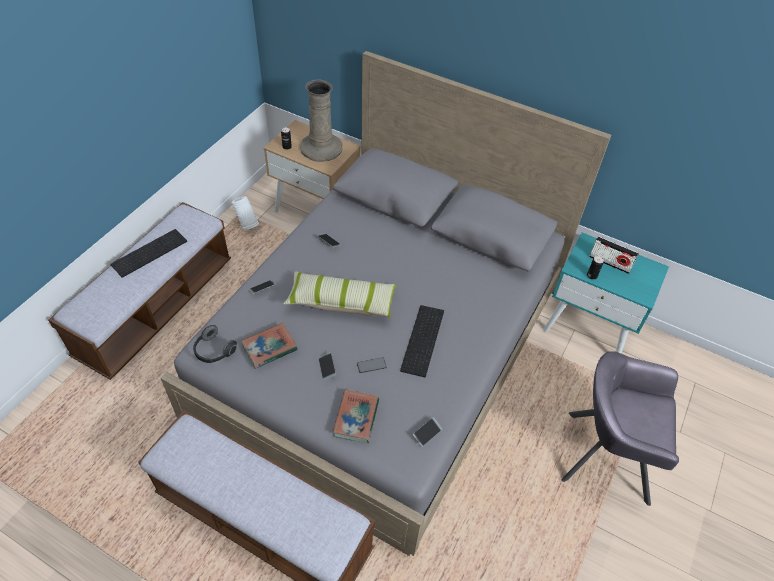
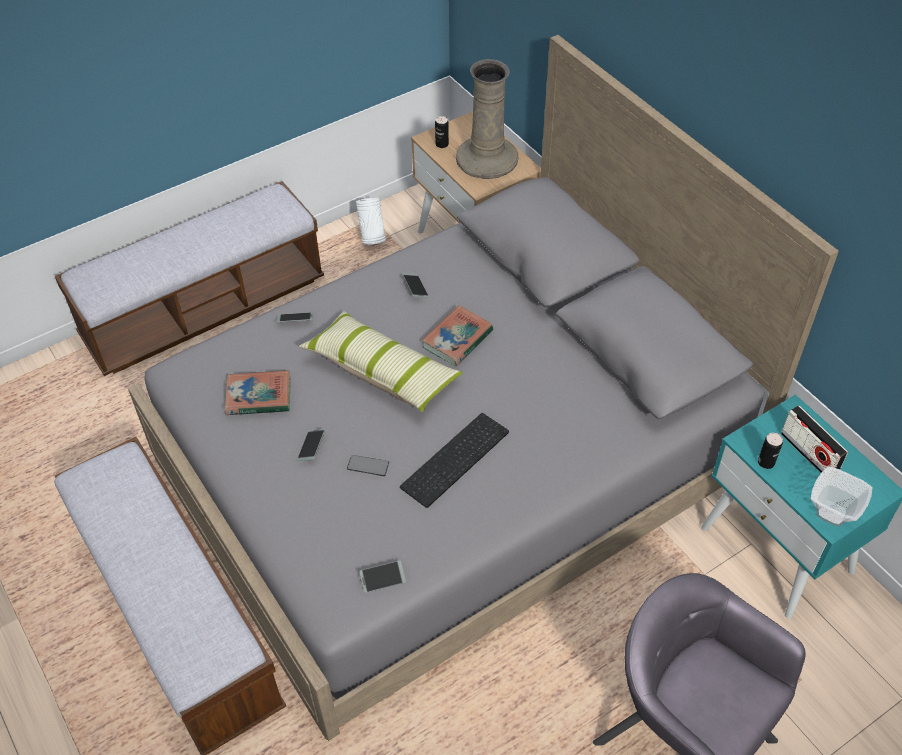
camera: 30 degrees right, 0 degrees up
(149, 251) = (205, 231): keyboard -> none
(214, 351) = (193, 376): headphones -> none
(356, 418) = (307, 523): book -> book (457, 339)
(642, 292) = (832, 514): none -> bowl

